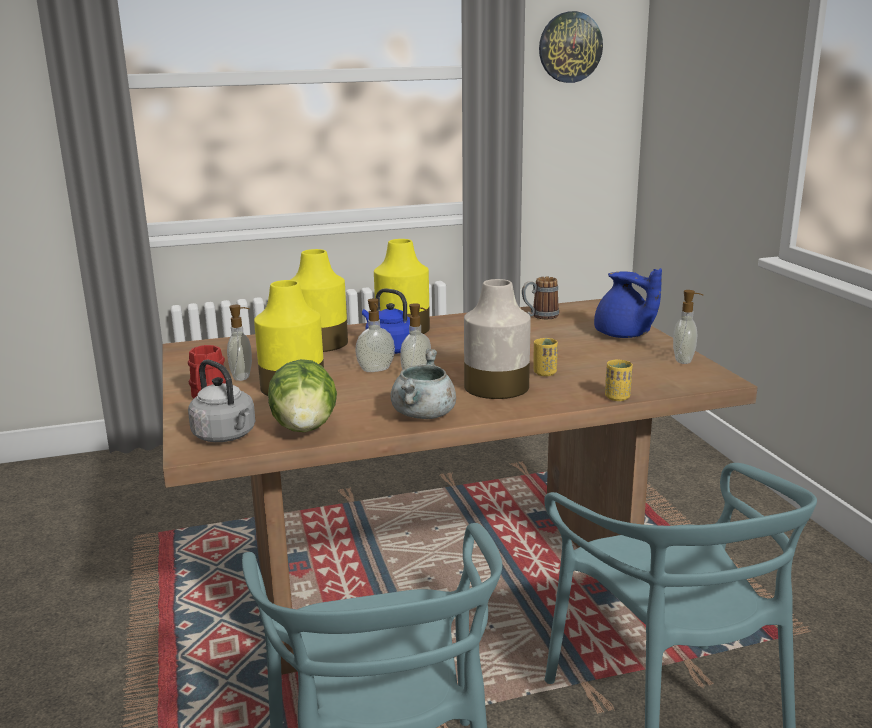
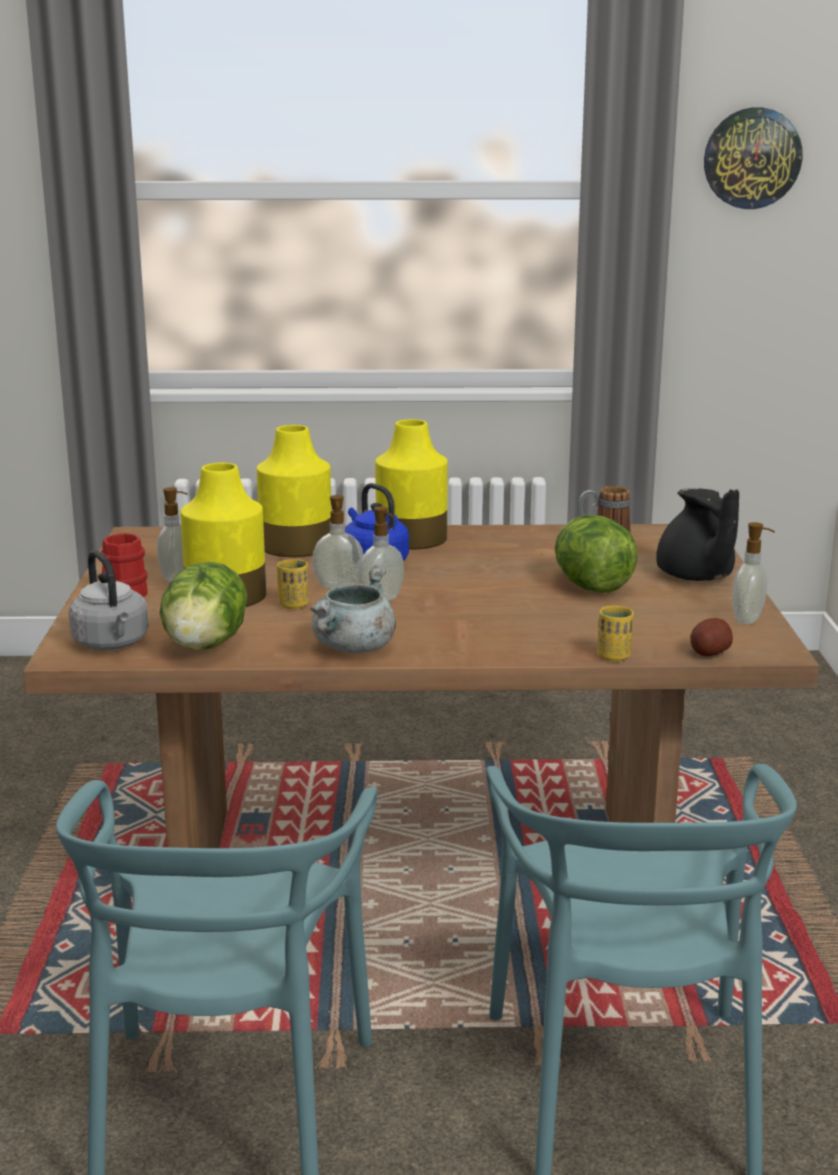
camera: 15 degrees right, 0 degrees up
(495, 386) = (469, 624): beige vase -> none
(544, 373) = (546, 614): yellow cup -> yellow cup (293, 605)
(559, 349) = (591, 586): none -> lettuce
(624, 335) = (696, 577): blue teapot -> black teapot
(679, 386) = (709, 652): none -> potato

